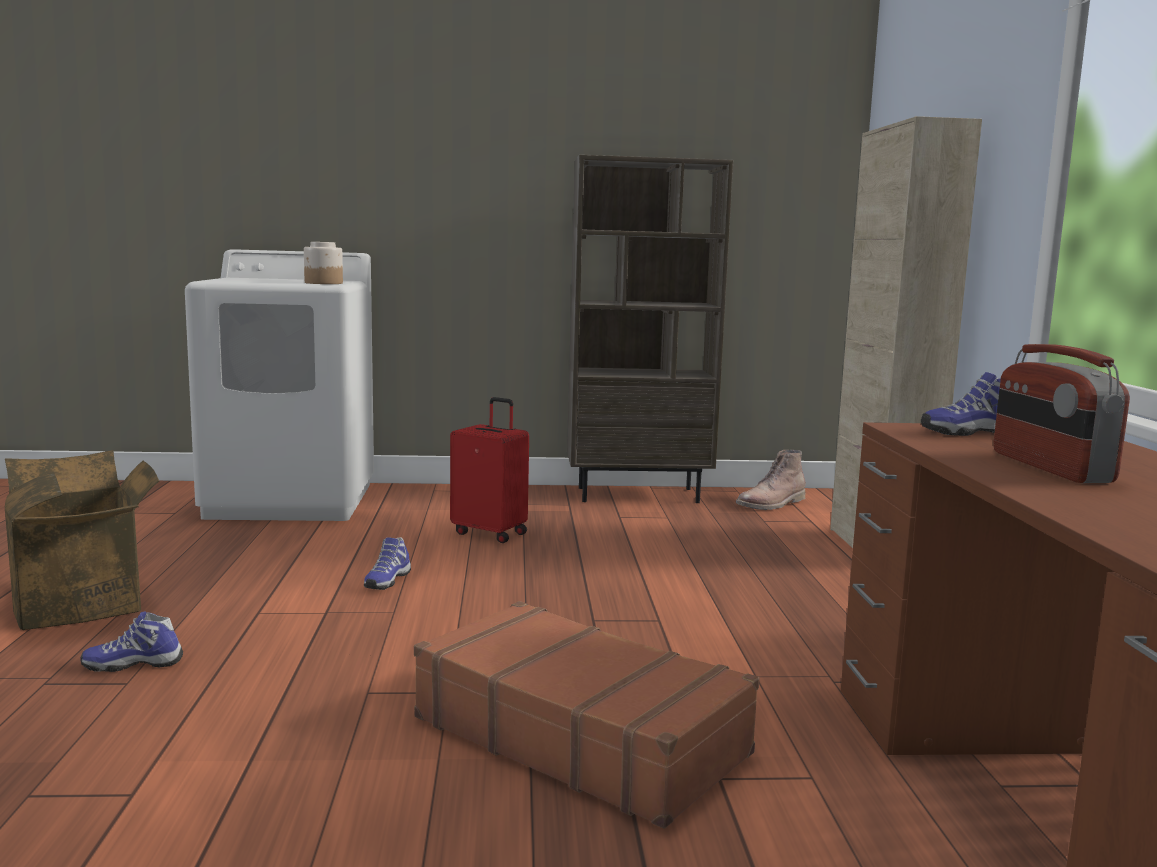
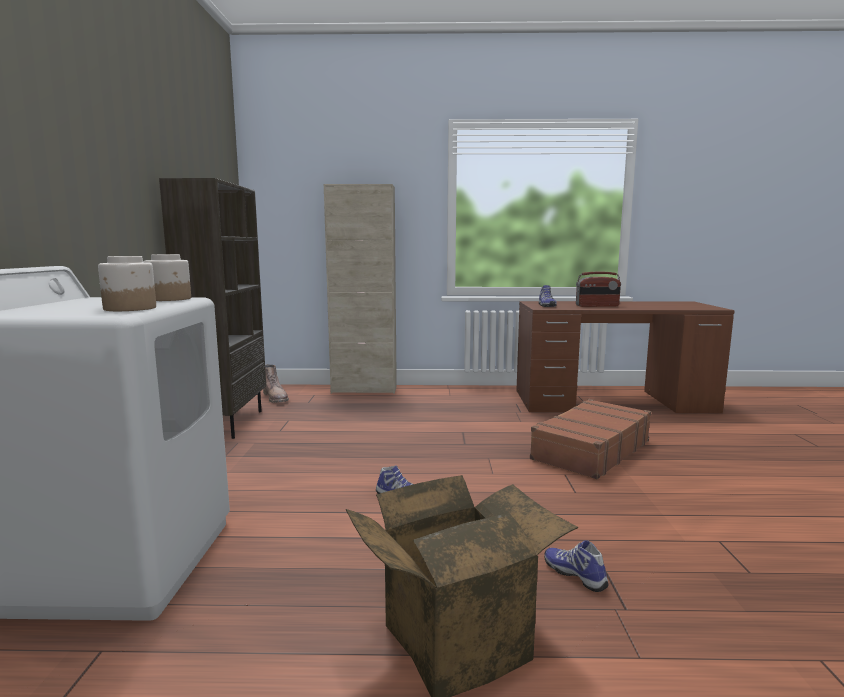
camera: 85 degrees left, 0 degrees up
(133, 664) = (575, 574): shoe -> shoe turned 150 degrees clockwise
(246, 281) = (130, 308): none -> jar
(491, 533) = (298, 466): red suitcase -> none

